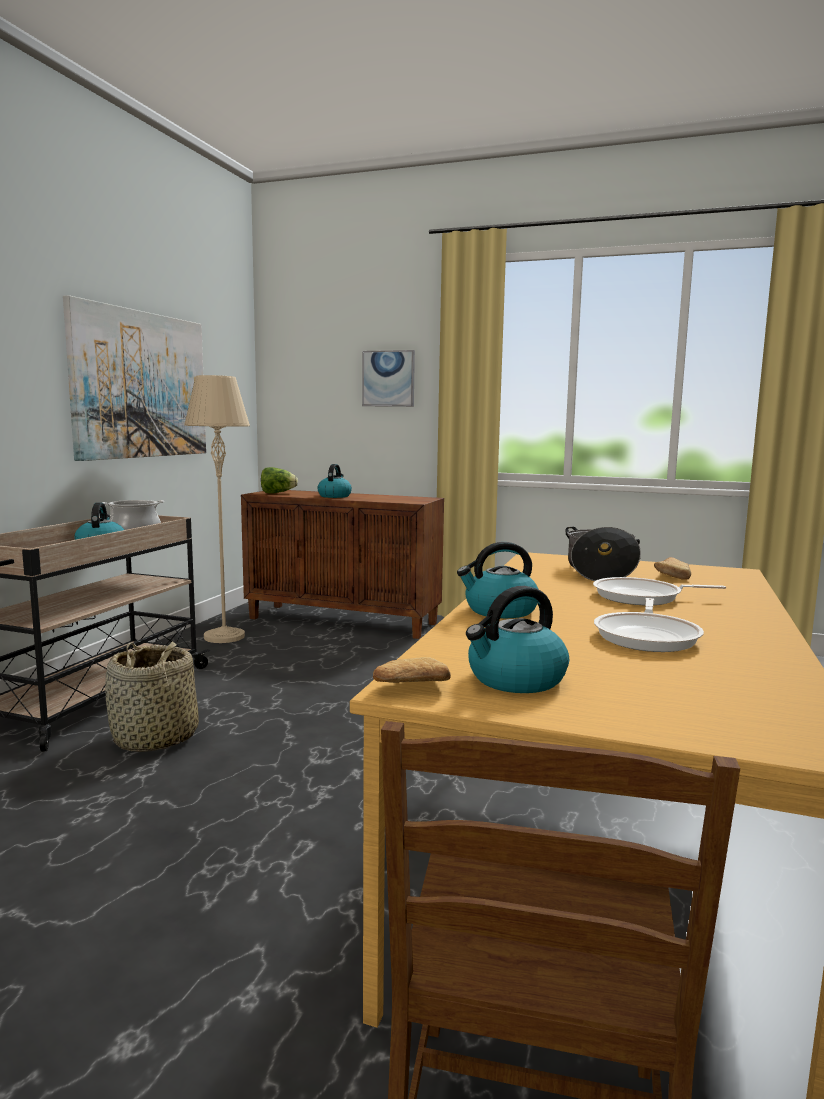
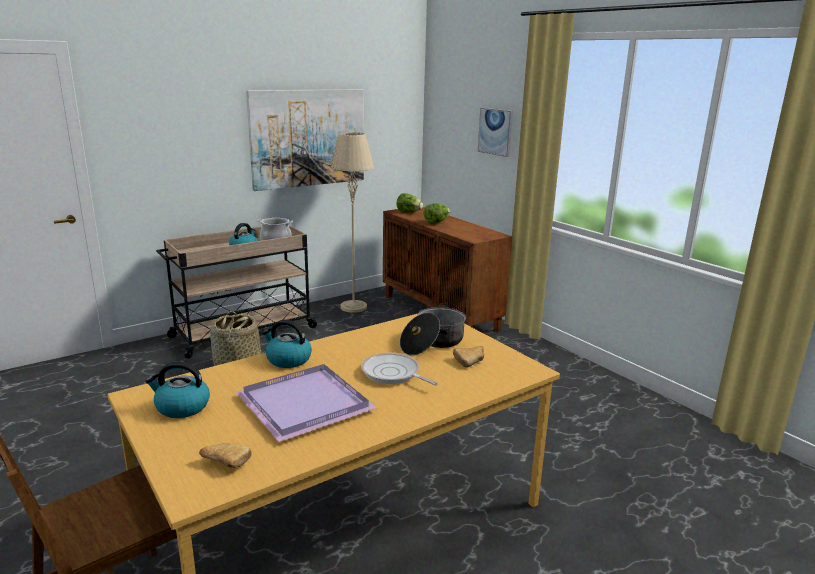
camera: 35 degrees right, 10 degrees up
(334, 496) = (436, 222): kettle -> lettuce
(407, 687) = (136, 395): bread -> bread (224, 462)
(648, 636) = (308, 404): frying pan -> purple tray

